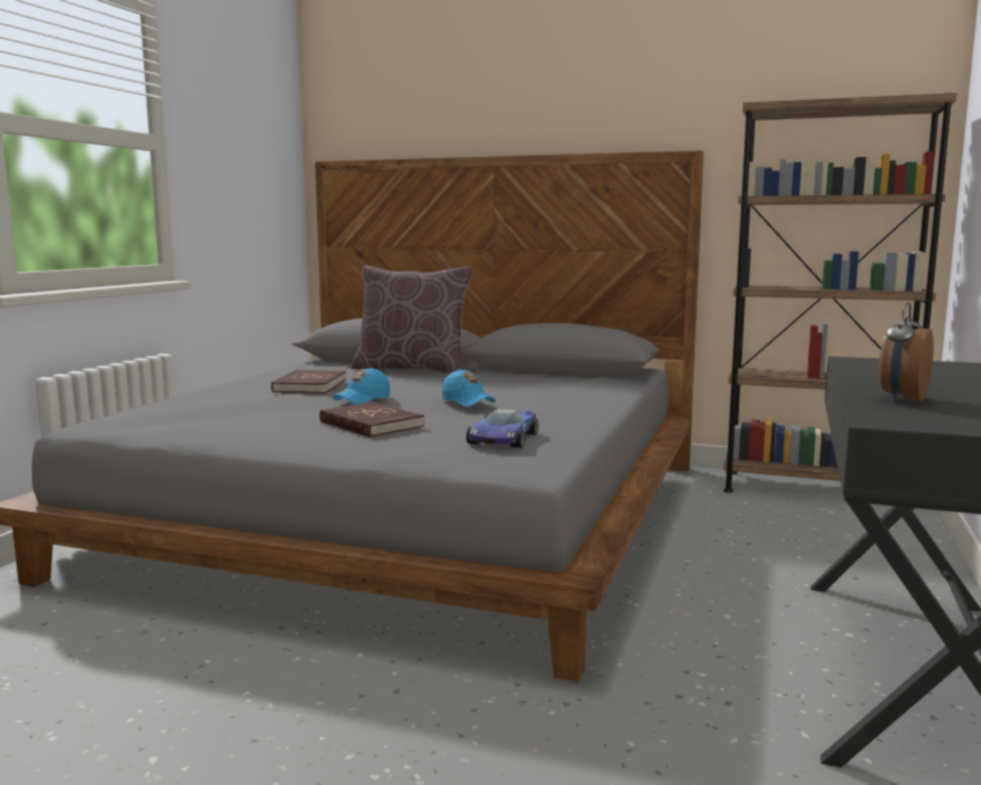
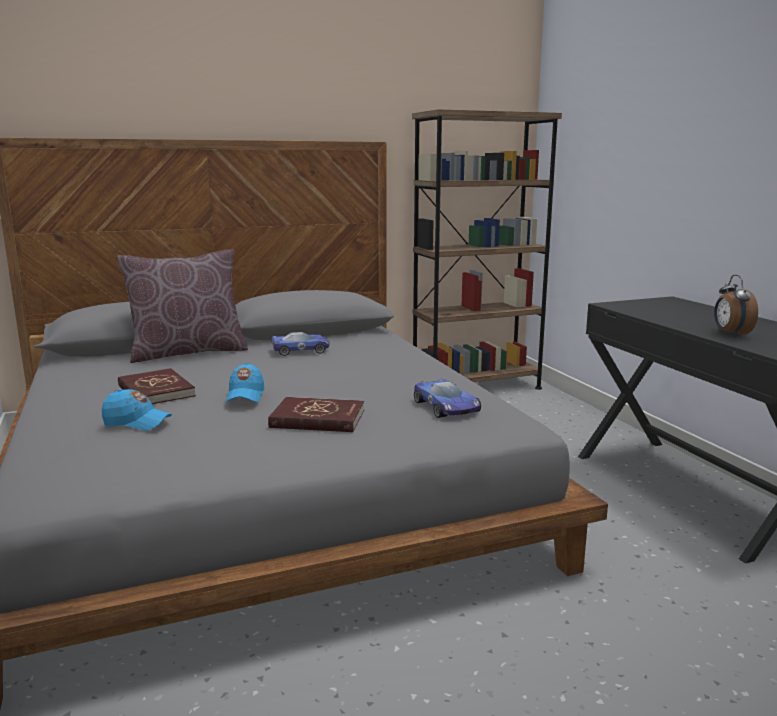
camera: 40 degrees left, 5 degrees up
(467, 402) = (335, 378): blue cap -> blue cap (136, 422)
(506, 381) = (301, 350): none -> toy car

